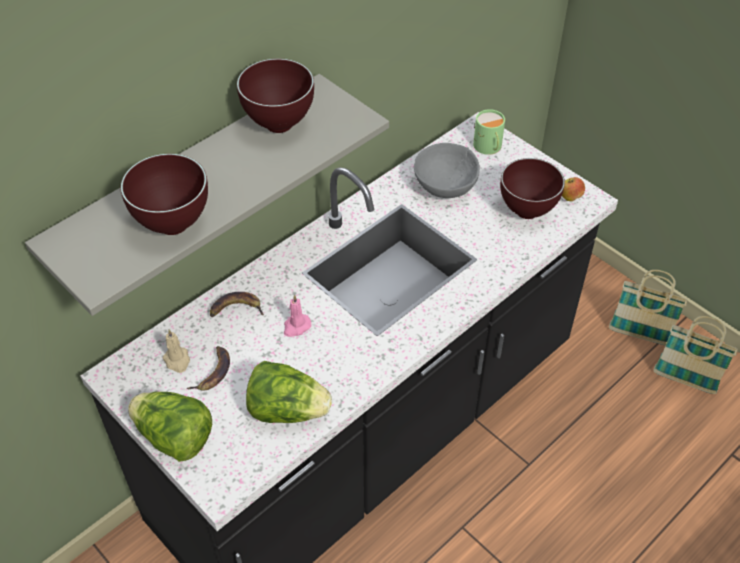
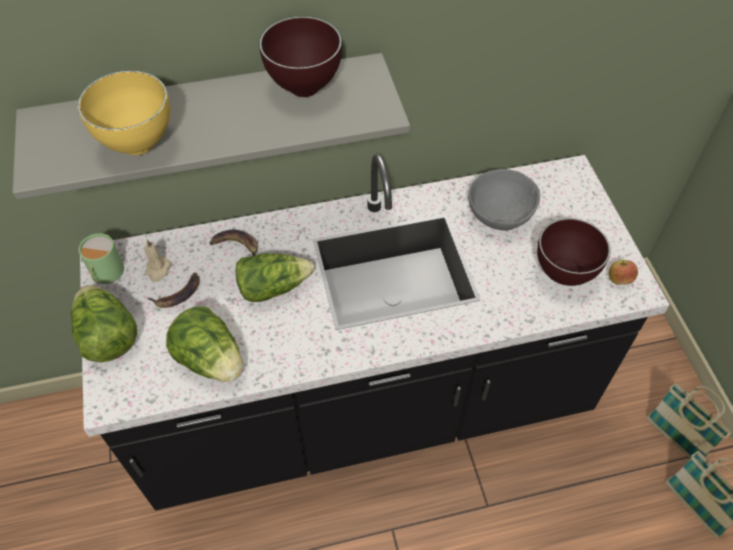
camera: 30 degrees right, 5 degrees up
(172, 227) = (137, 146): brown bowl -> yellow bowl
(296, 327) = (273, 287): pink candle -> lettuce
(488, 147) = (569, 193): green mug -> green mug (105, 273)

